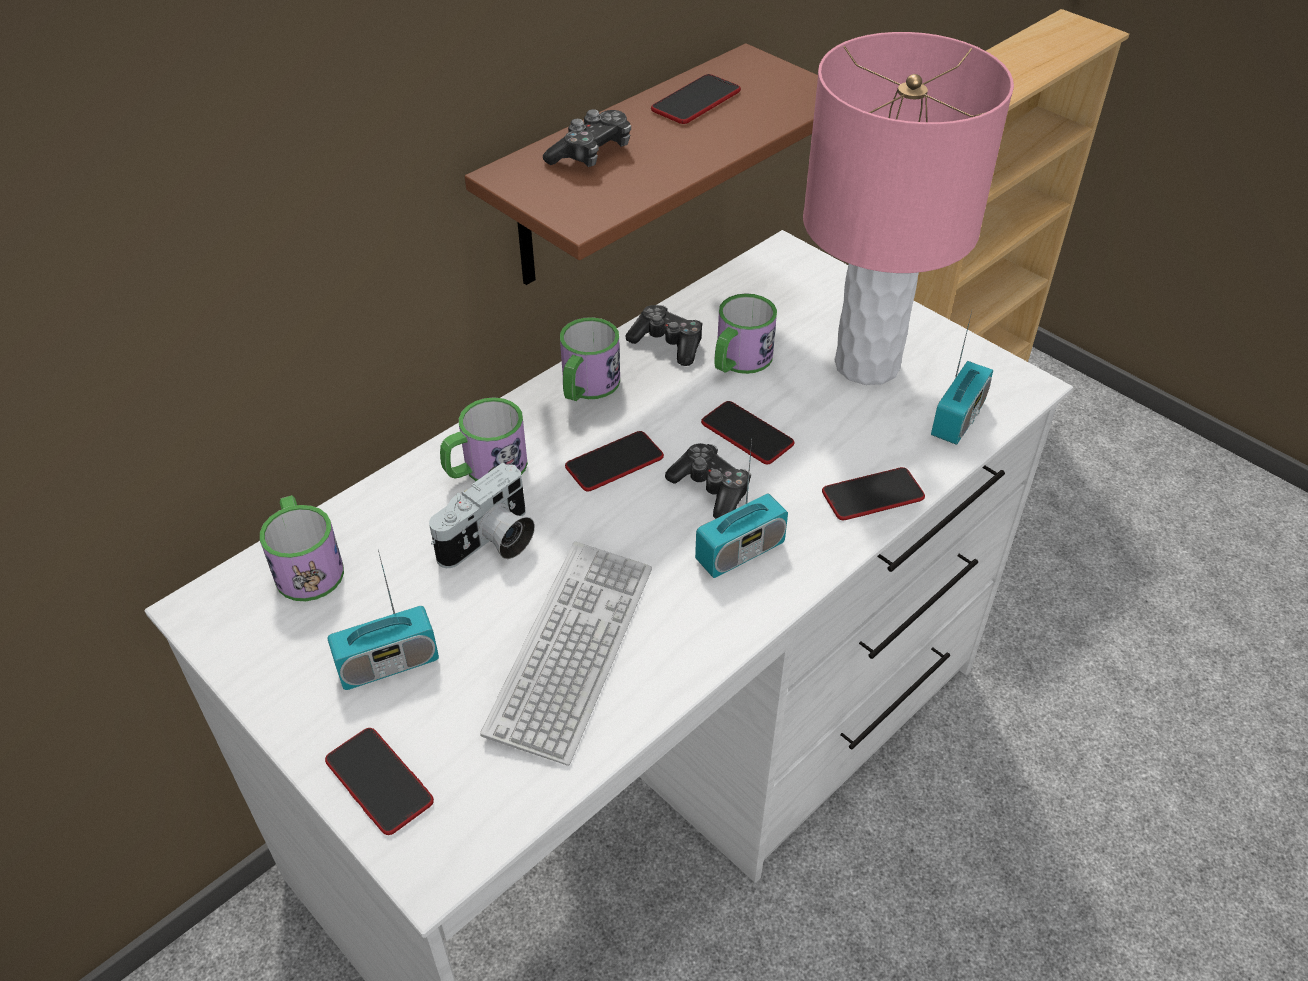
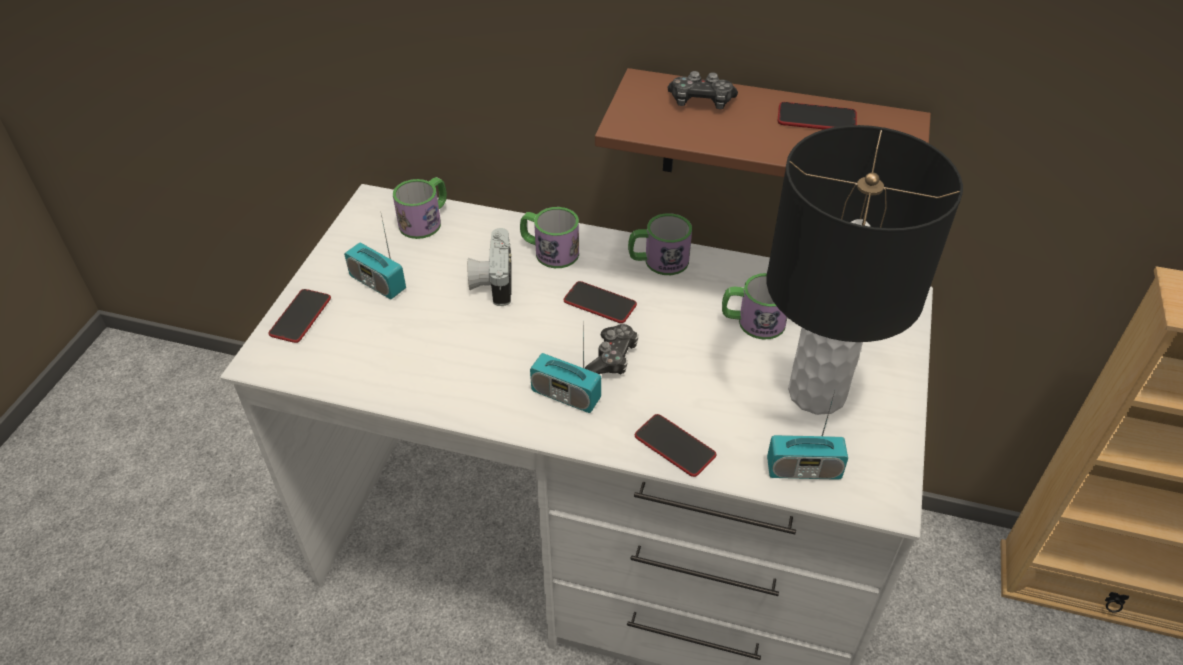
camera: 60 degrees right, 0 degrees up
(491, 543) = (492, 281): camera -> camera turned 75 degrees clockwise
(572, 650) = (433, 351): keyboard -> none
(668, 343) = (737, 280): game controller -> none
(747, 434) = (681, 355): phone -> none
(867, 363) = (818, 393): pink table lamp -> black table lamp

